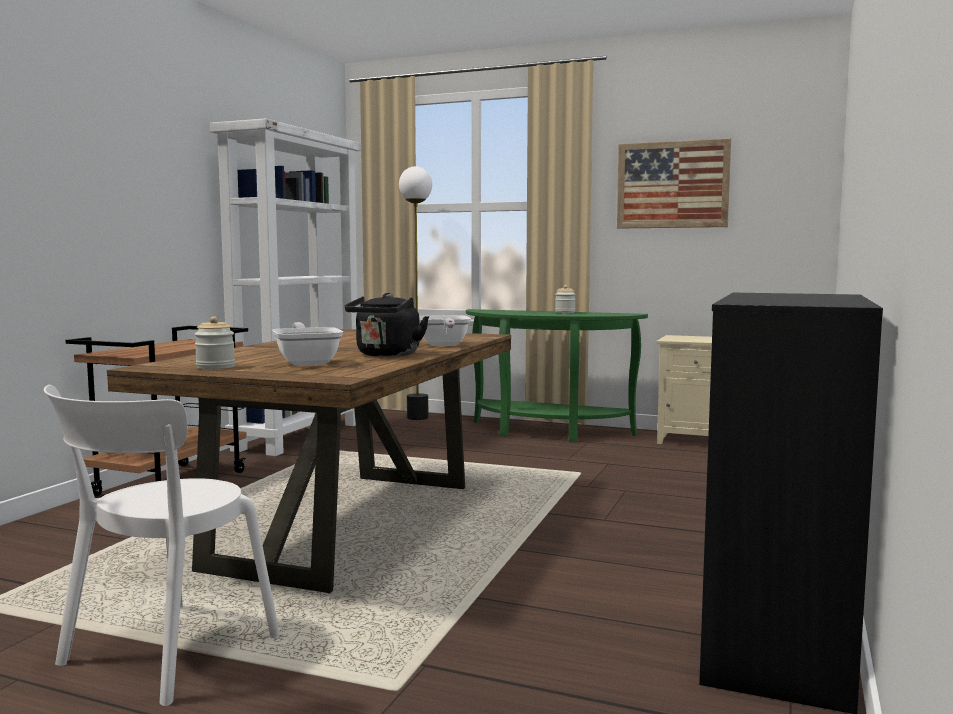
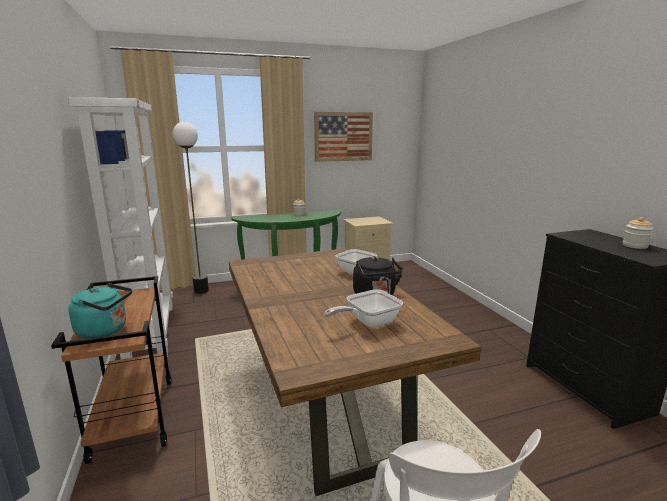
camera: 40 degrees left, 10 degrees up
(132, 350) = (105, 330): none -> turquoise kettle
(215, 367) = (342, 352): jar -> jar (635, 246)
(307, 362) = (368, 322): frying pan -> frying pan turned 60 degrees counterclockwise

